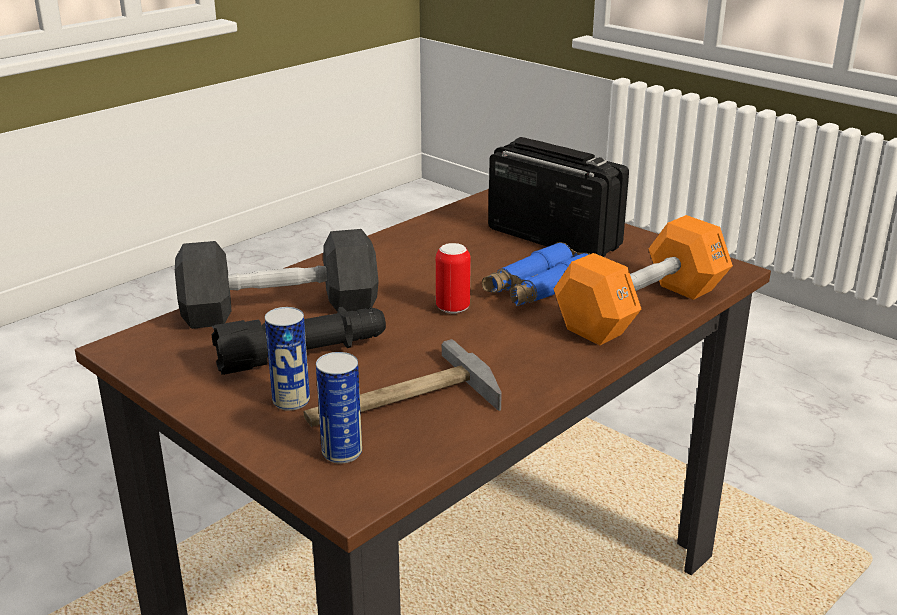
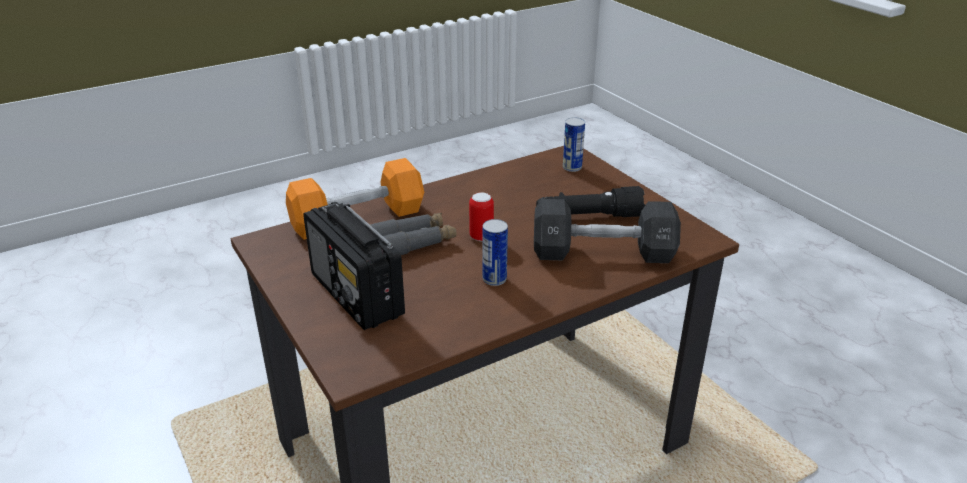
camera: 165 degrees left, 5 degrees up
(291, 401) = (596, 192): can -> can (494, 279)
(400, 402) = (537, 184): hammer -> none
(538, 290) = (412, 243): blue binoculars -> grey binoculars

